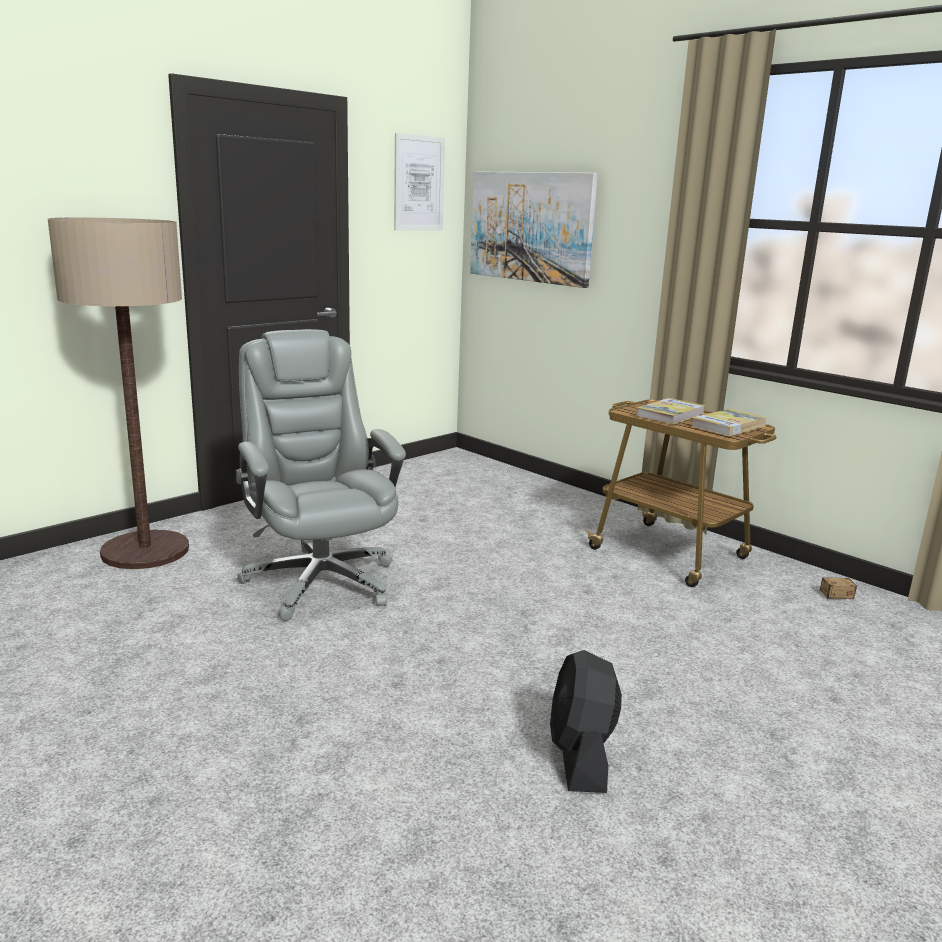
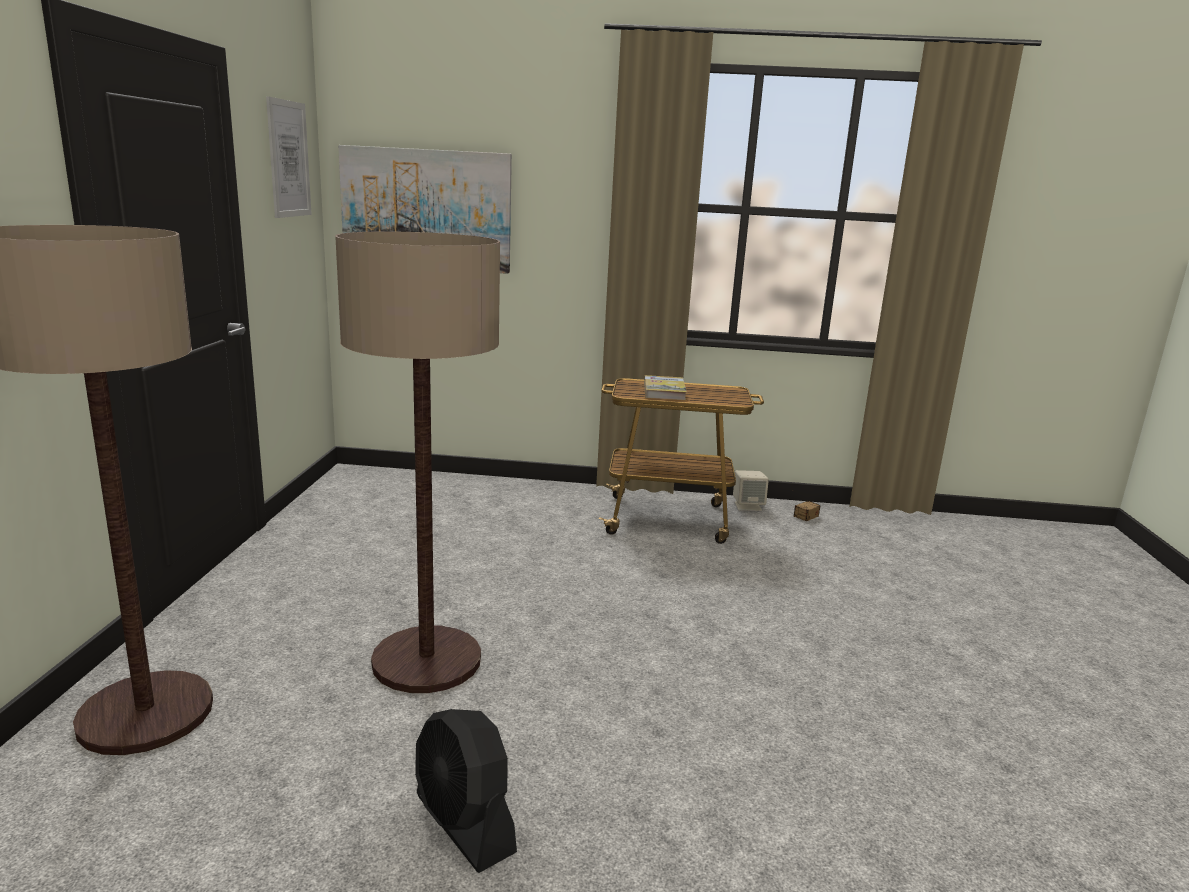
camera: 40 degrees left, 0 degrees up
(320, 581) = (427, 660): grey office chair -> floor lamp
(580, 756) = (861, 720): black fan -> black fan (464, 824)
(728, 426) = (720, 393): book -> none
(780, 567) = (748, 506): none -> beige speaker

